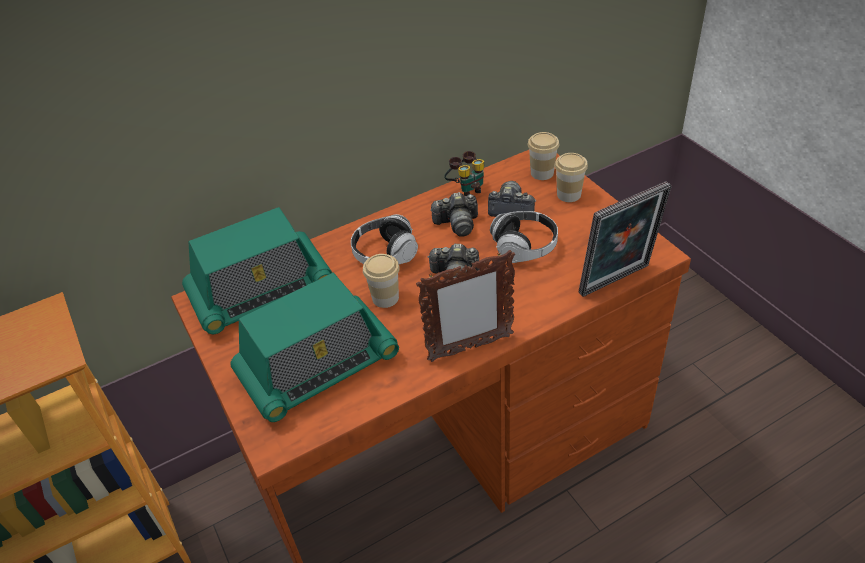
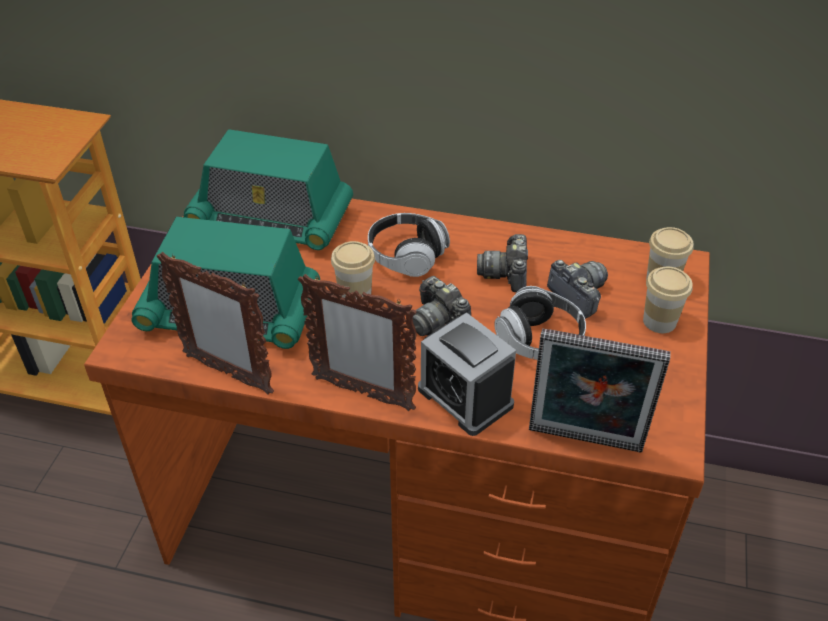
camera: 40 degrees right, 0 degrees up
(371, 402) = (227, 374): none -> picture frame
(457, 224) = (506, 274): camera -> camera turned 60 degrees clockwise
(466, 190) = (560, 247): binoculars -> none
(528, 306) = (465, 397): none -> alarm clock

